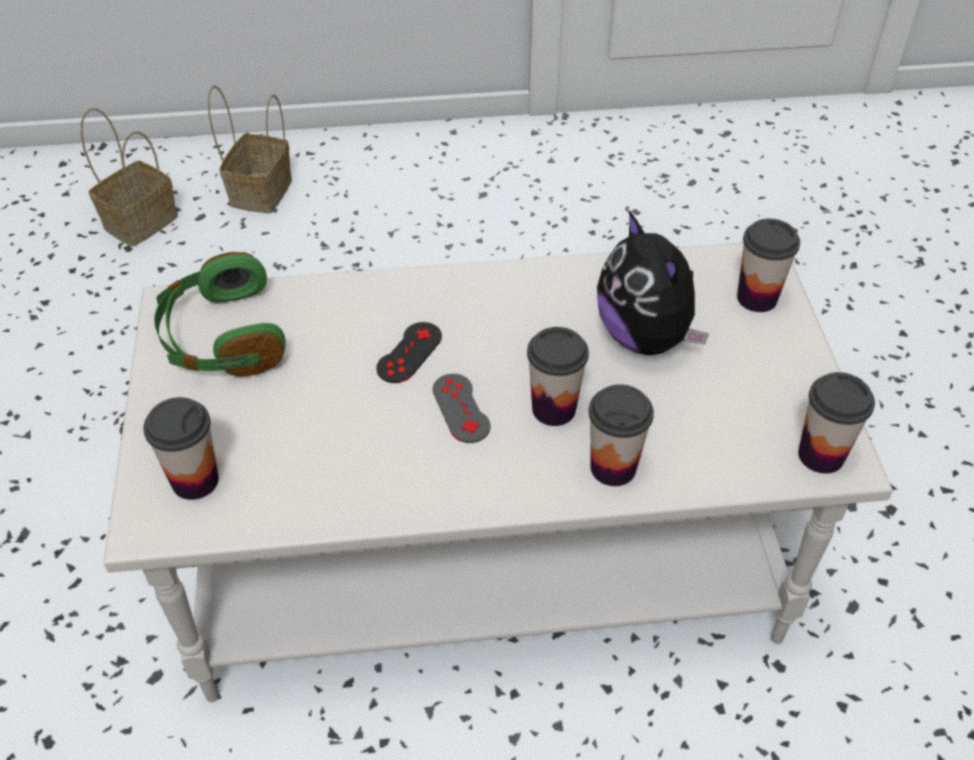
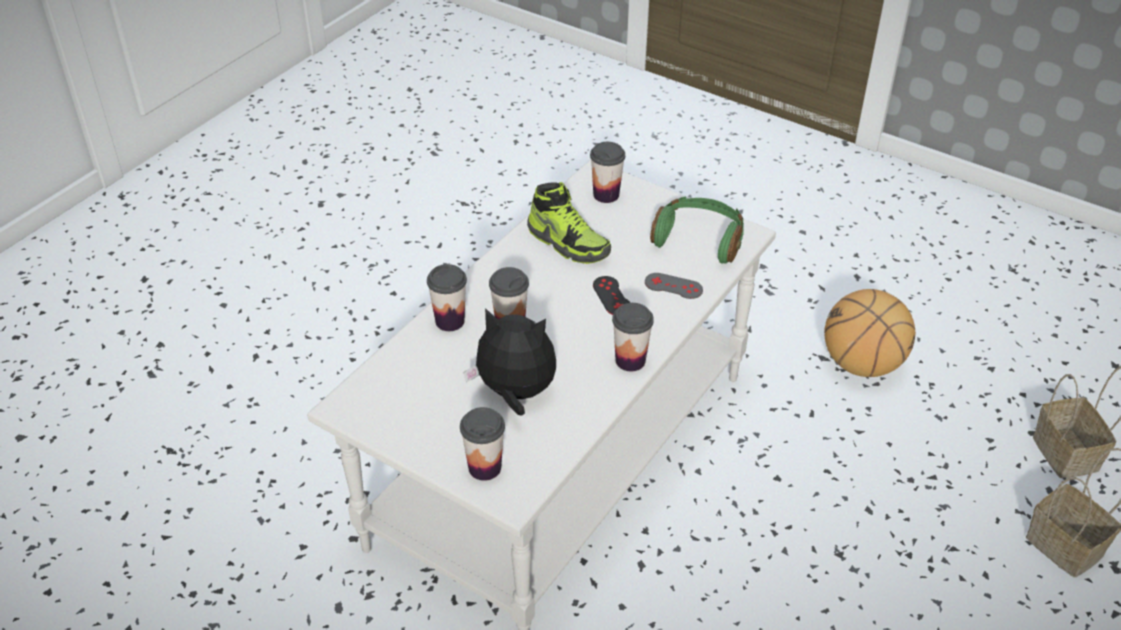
camera: 130 degrees right, 5 degrees down
(111, 393) = (861, 364): none -> basketball
(345, 453) = (568, 243): none -> shoe
(461, 408) = (550, 293): grey game controller -> grey game controller (673, 286)
(821, 455) = (358, 400): cup -> cup (630, 360)

